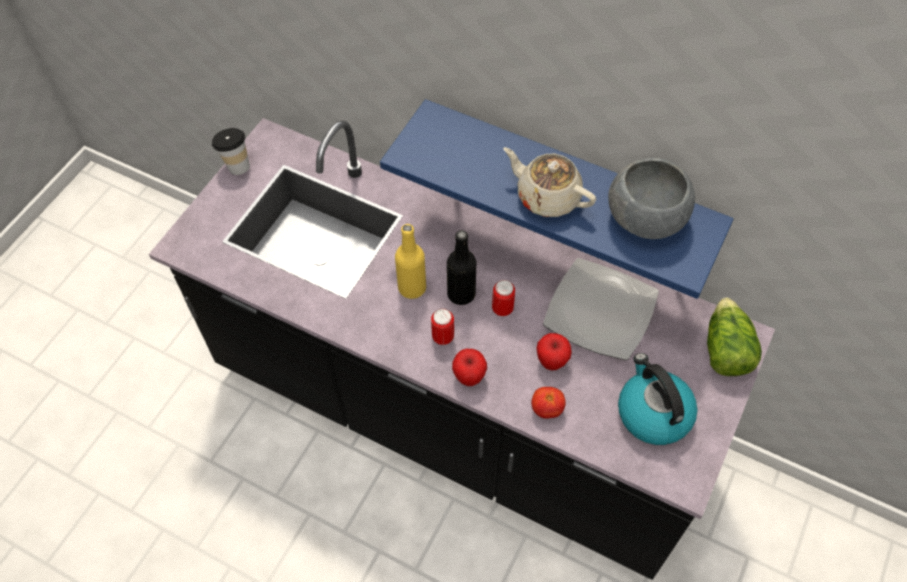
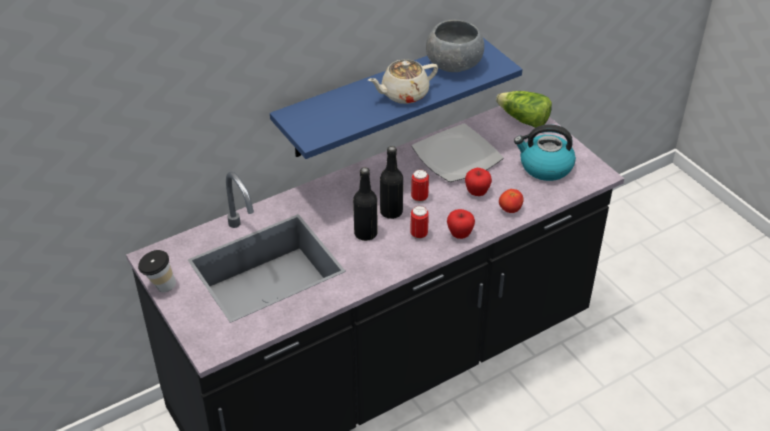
camera: 60 degrees left, 15 degrees down
(412, 288) = (365, 233): yellow bottle -> black bottle

